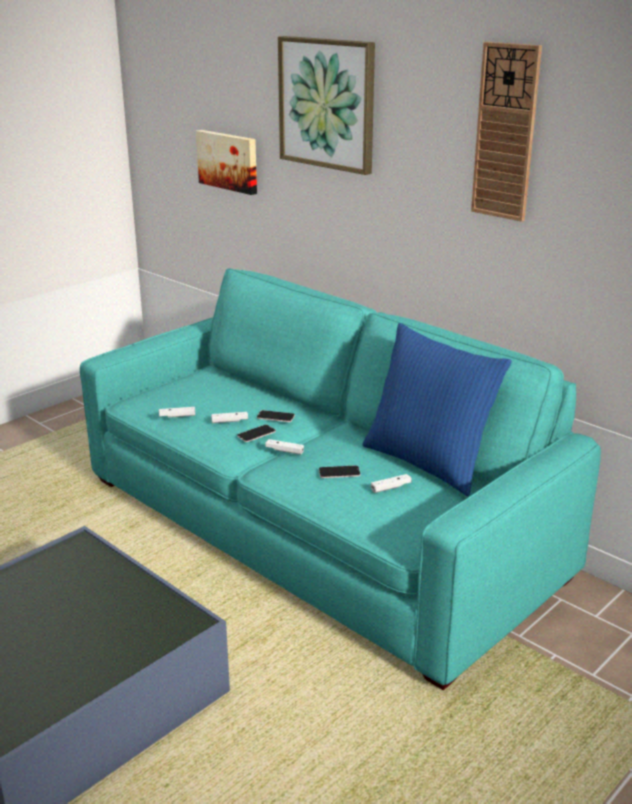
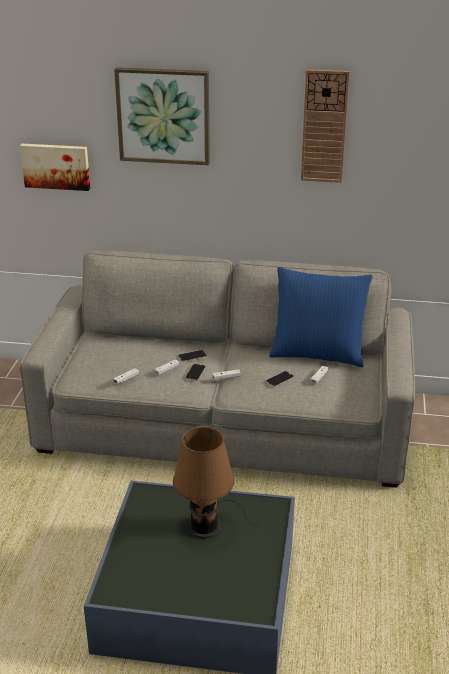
camera: 35 degrees left, 5 degrees up
(94, 606) = (207, 525): none -> brown table lamp
(317, 526) = (224, 423): turquoise sofa -> grey sofa

